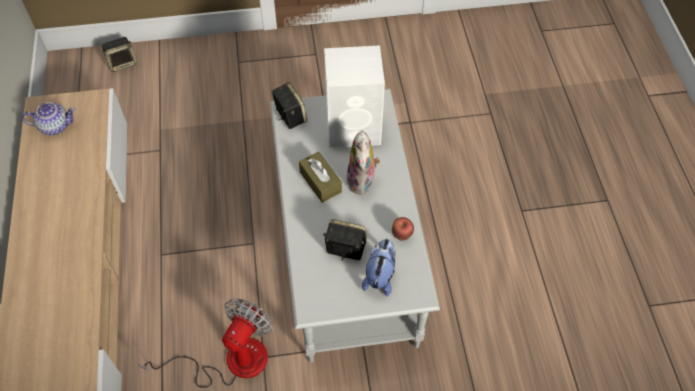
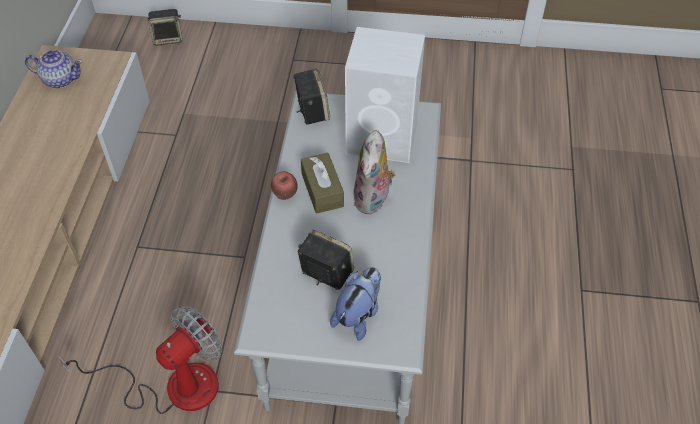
camera: 15 degrees right, 5 degrees down
(401, 235) = (401, 271): apple -> apple (285, 194)

